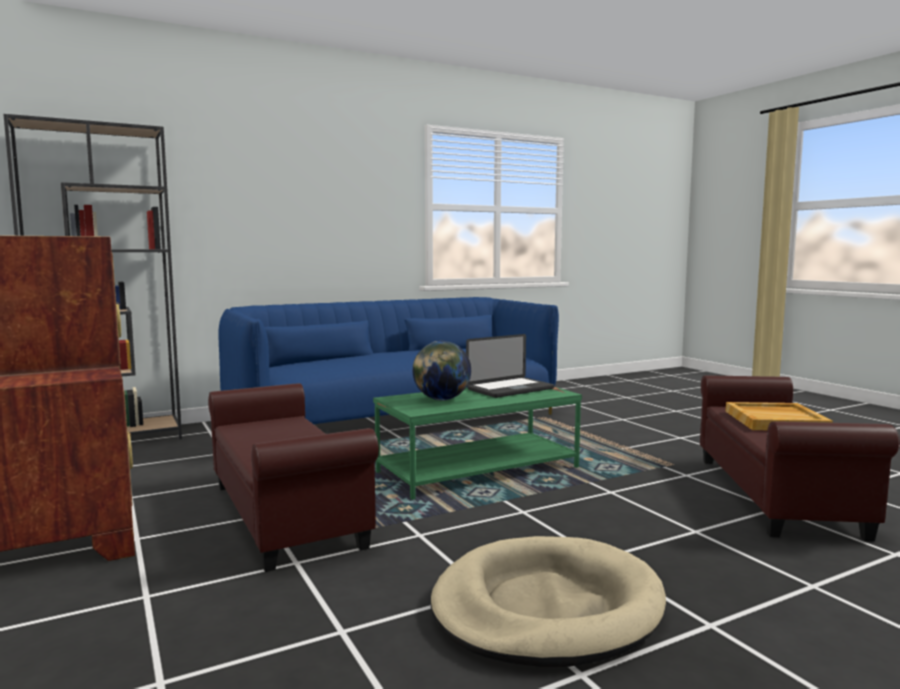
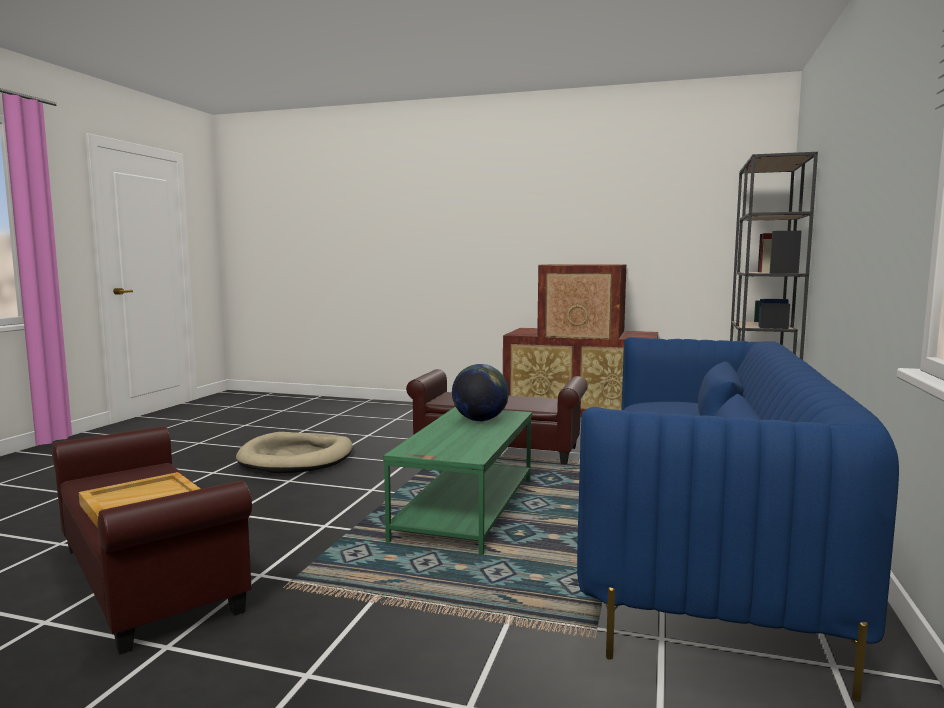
camera: 135 degrees right, 0 degrees up
(510, 389) = (463, 444): laptop -> none

